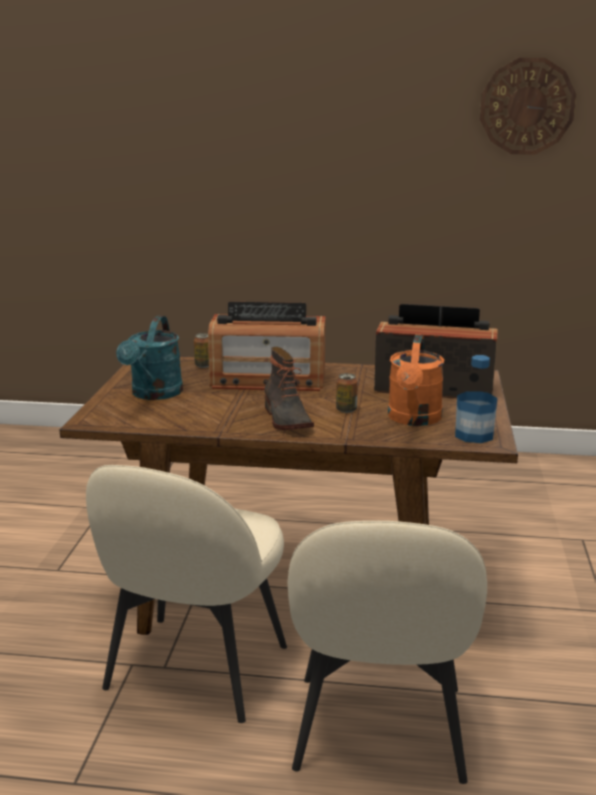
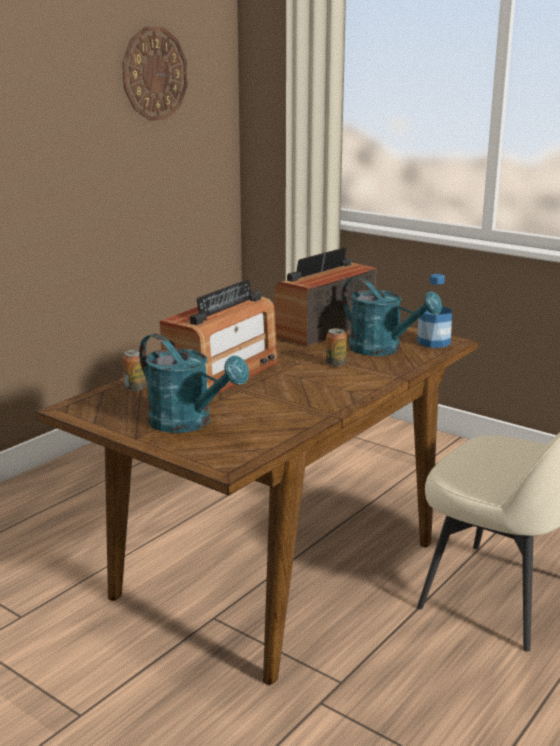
camera: 60 degrees left, 0 degrees up
(194, 670) = (360, 664): beige chair -> none
(285, 419) = (330, 387): boot -> none
(414, 419) = (383, 350): orange watering can -> turquoise watering can

